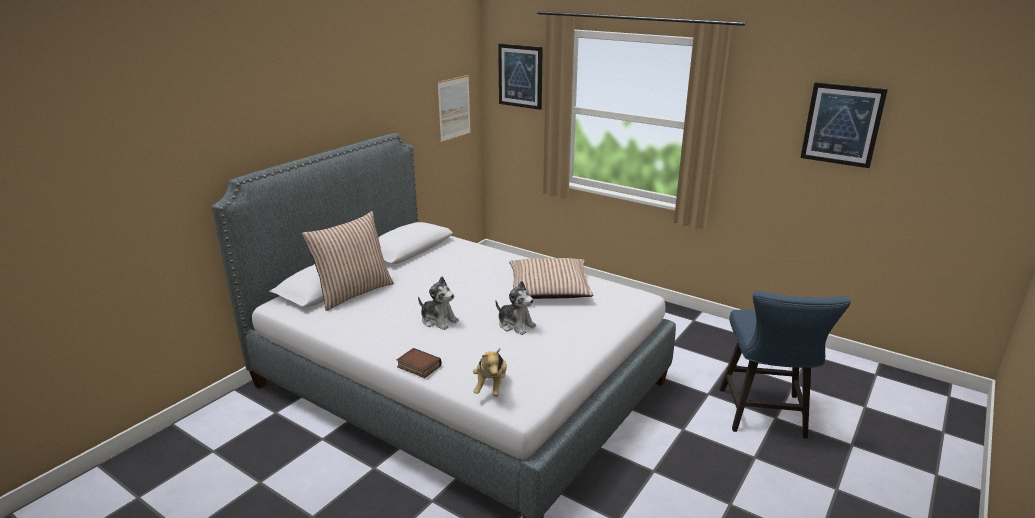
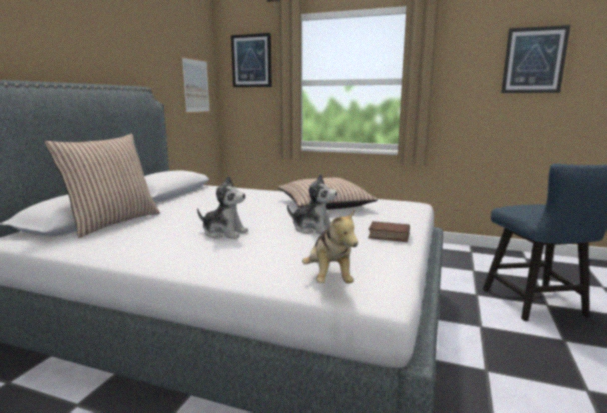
camera: 15 degrees left, 10 degrees down
(418, 366) = (219, 272): book -> book (388, 236)

